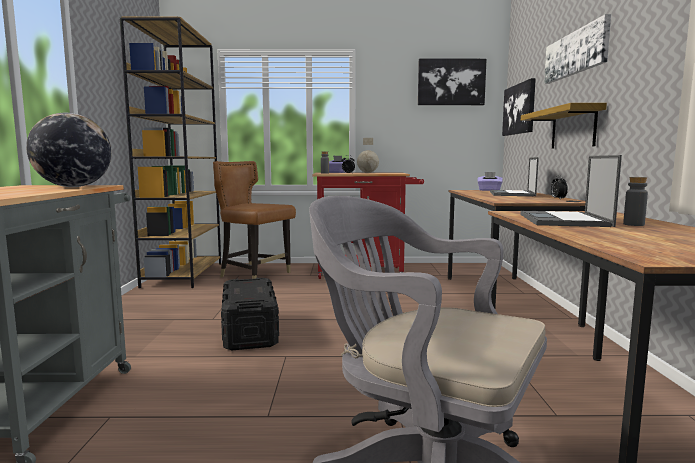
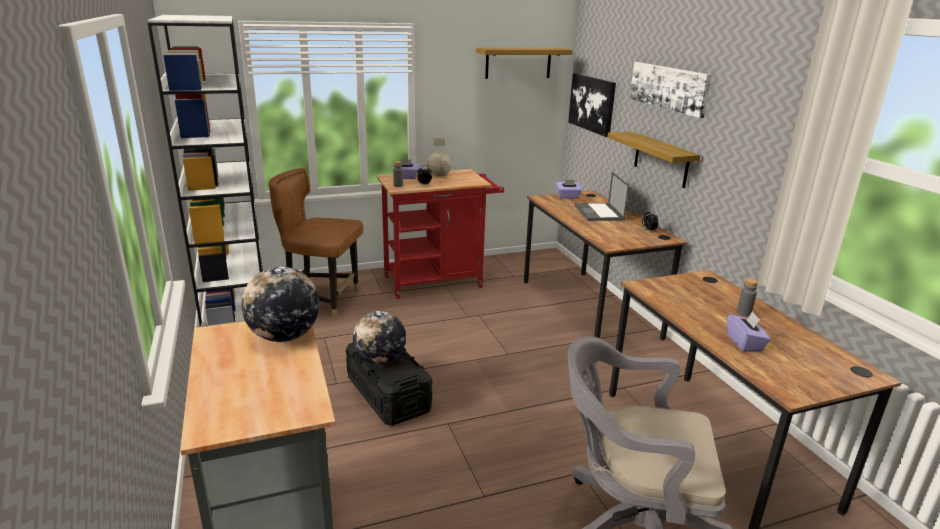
camera: 20 degrees left, 15 degrees up
(183, 274) = (235, 310): brown bookcase -> white bookcase
(241, 289) = (380, 360): none -> globe
(451, 82) = (518, 63): picture -> shelf
(564, 220) = (694, 307): laptop -> none
(613, 235) = (744, 343): none -> purple tissue box

